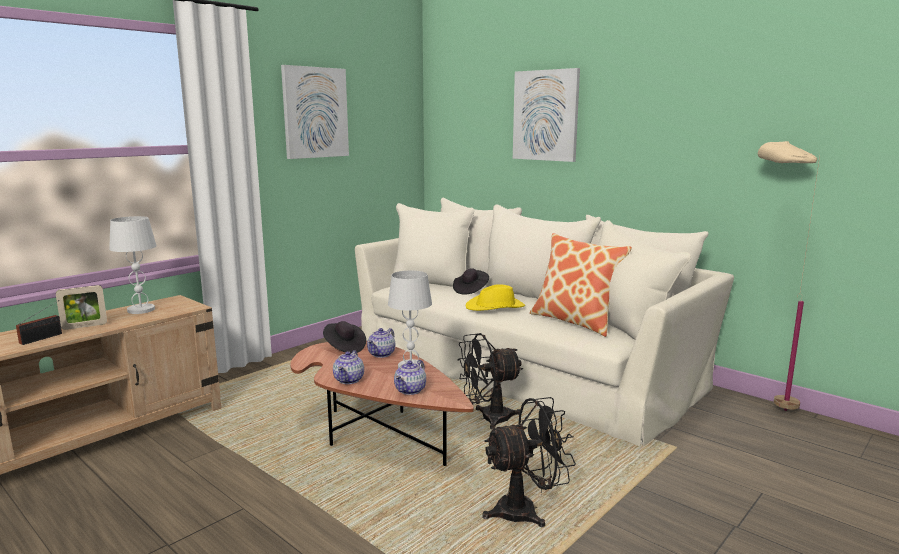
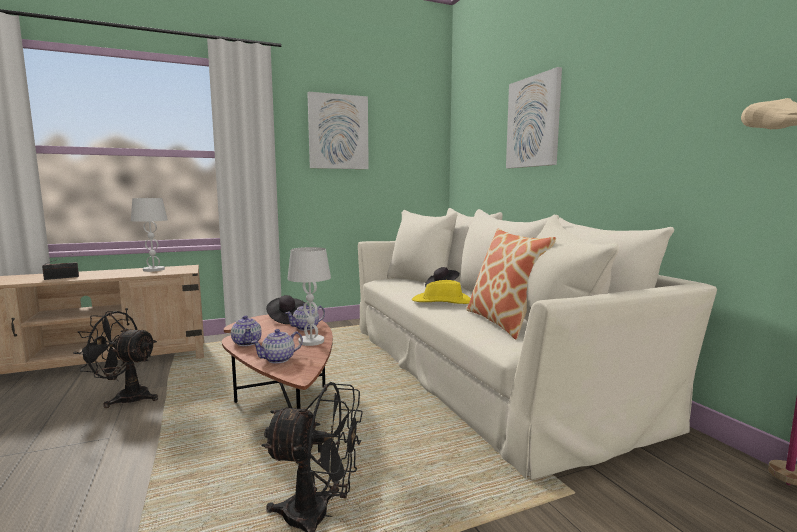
camera: 25 degrees right, 5 degrees down
(84, 326) = (101, 274): picture frame -> none
(349, 380) = (247, 342): teapot -> teapot turned 60 degrees counterclockwise
(488, 419) = (392, 409): black fan -> black fan (125, 397)

